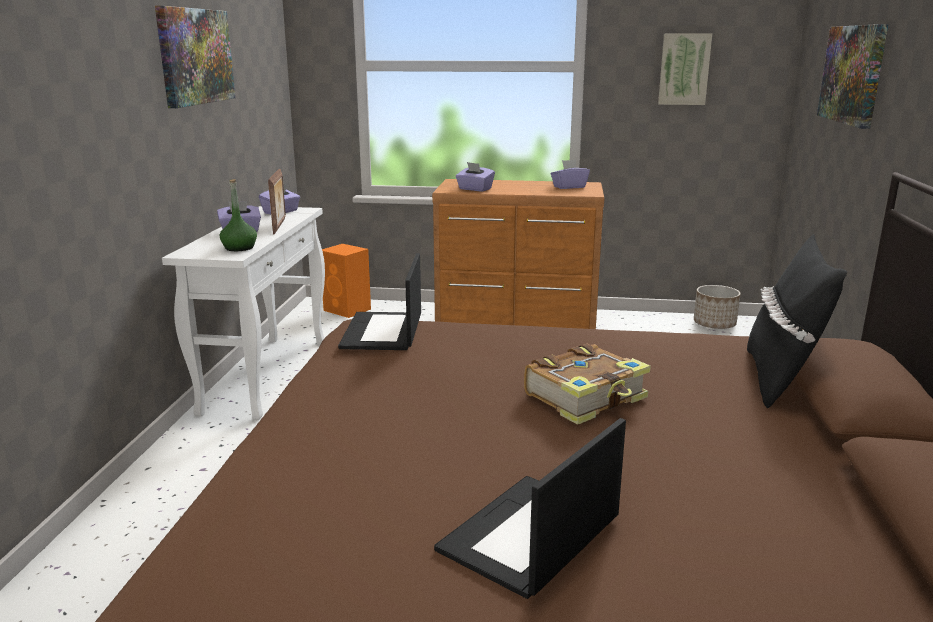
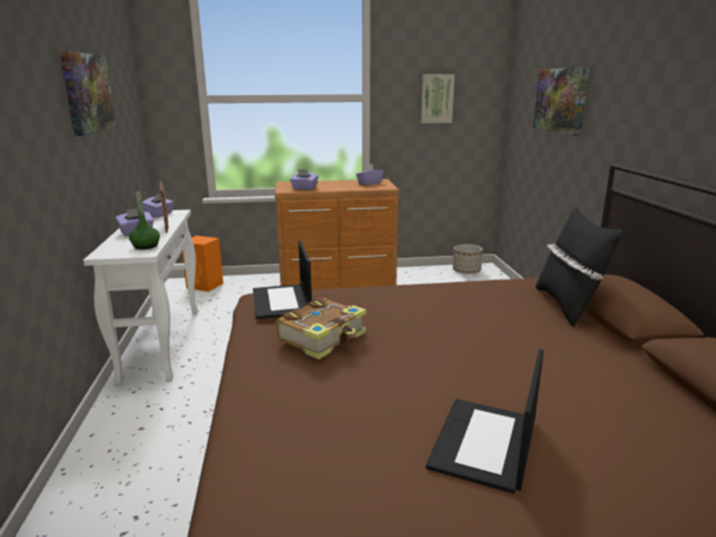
camera: 15 degrees left, 0 degrees up
(587, 397) = (457, 334): book -> book (323, 337)

